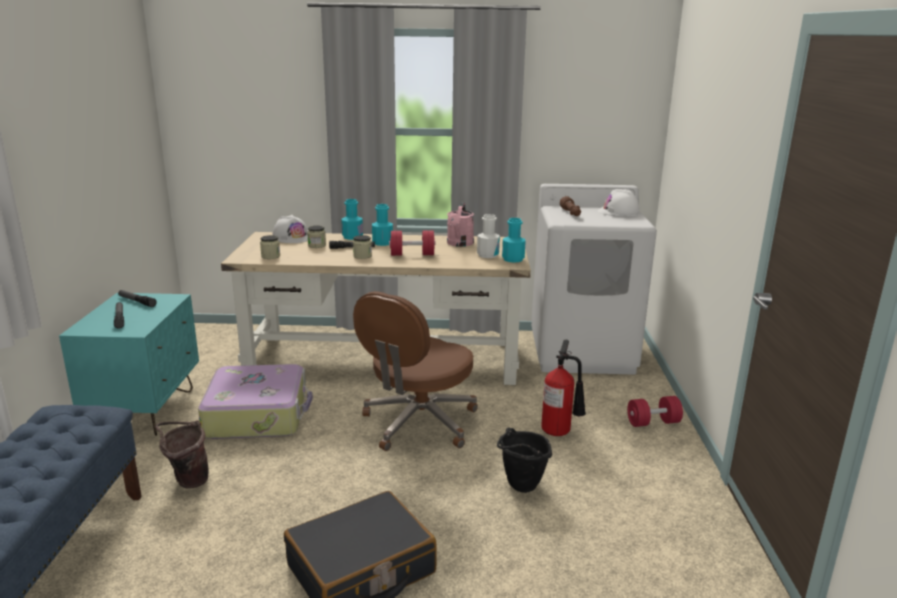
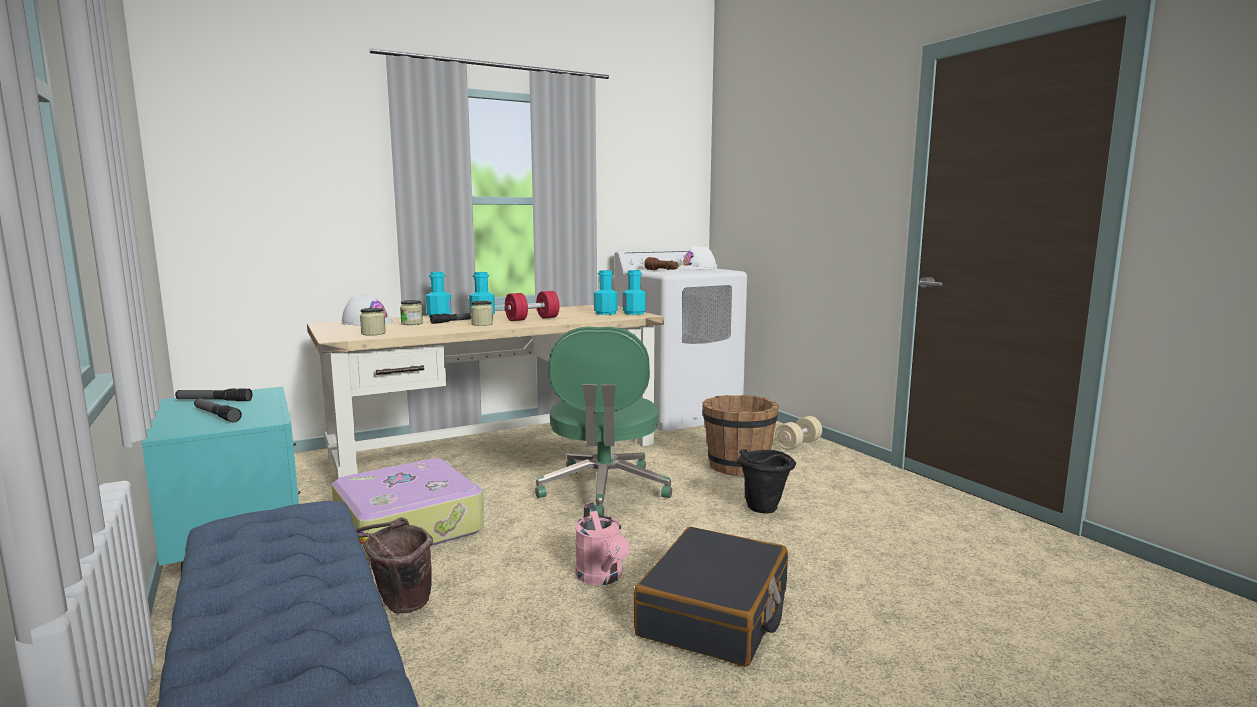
camera: 30 degrees left, 10 degrees down
(418, 423) = (604, 490): brown office chair -> green office chair
(459, 244) = (562, 311): pink watering can -> pink watering can (602, 577)
(488, 255) = (605, 313): white bottle -> turquoise bottle
(560, 432) = (738, 466): fire extinguisher -> brown bucket
(653, 422) = (798, 444): red dumbbell -> beige dumbbell

